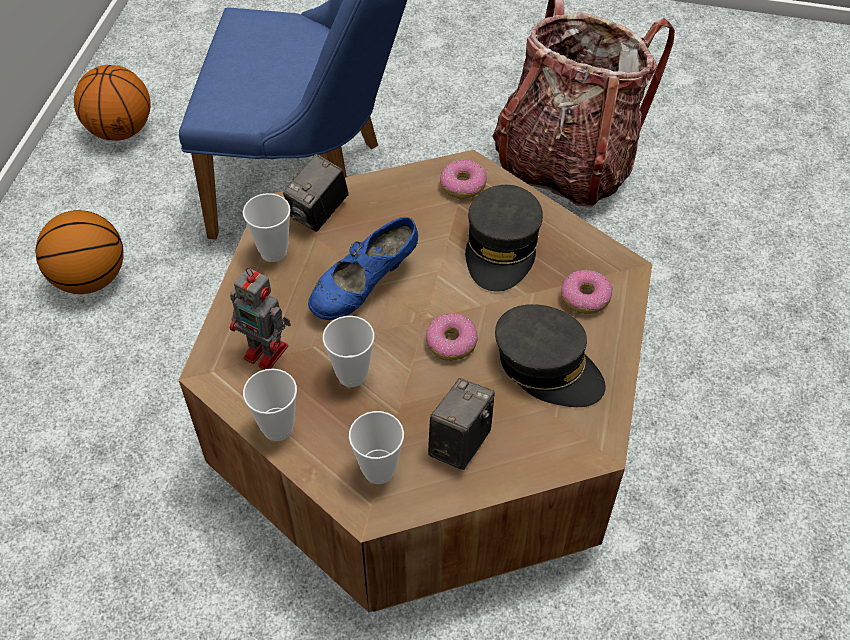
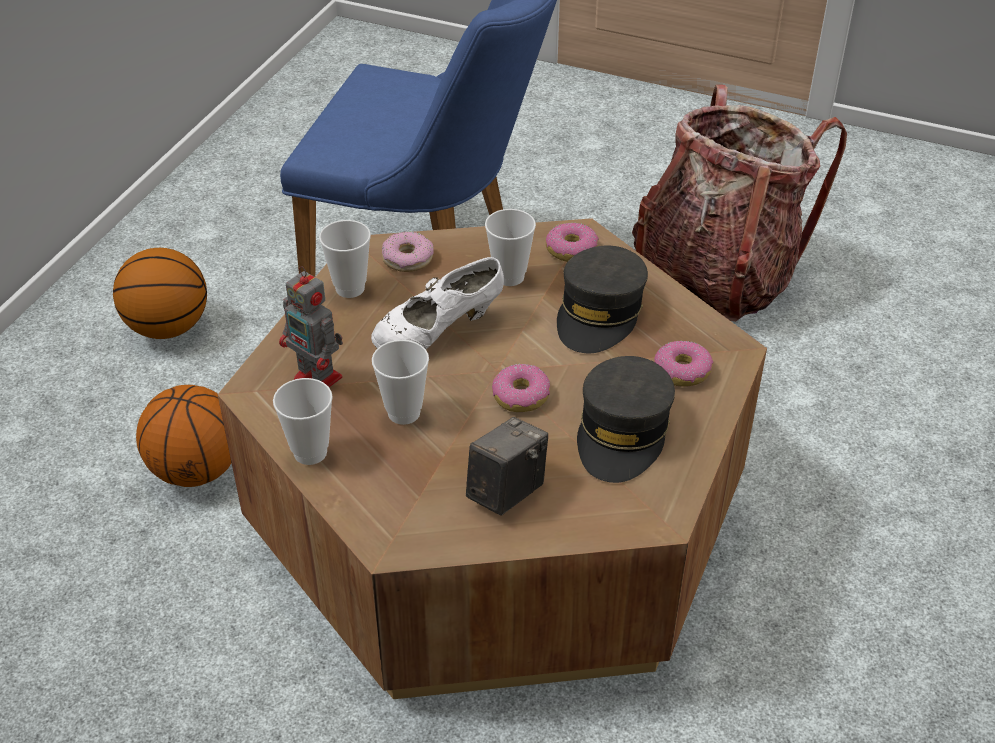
camera: 10 degrees right, 10 degrees down
(121, 130) = (236, 192): basketball -> basketball (197, 470)
(319, 213) = (408, 258): camera -> donut
(364, 288) = (438, 333): blue shoe -> white shoe
(378, 470) = (409, 507): cup -> cup (509, 277)
(547, 367) = (623, 432): grey cap -> grey cap turned 60 degrees clockwise

